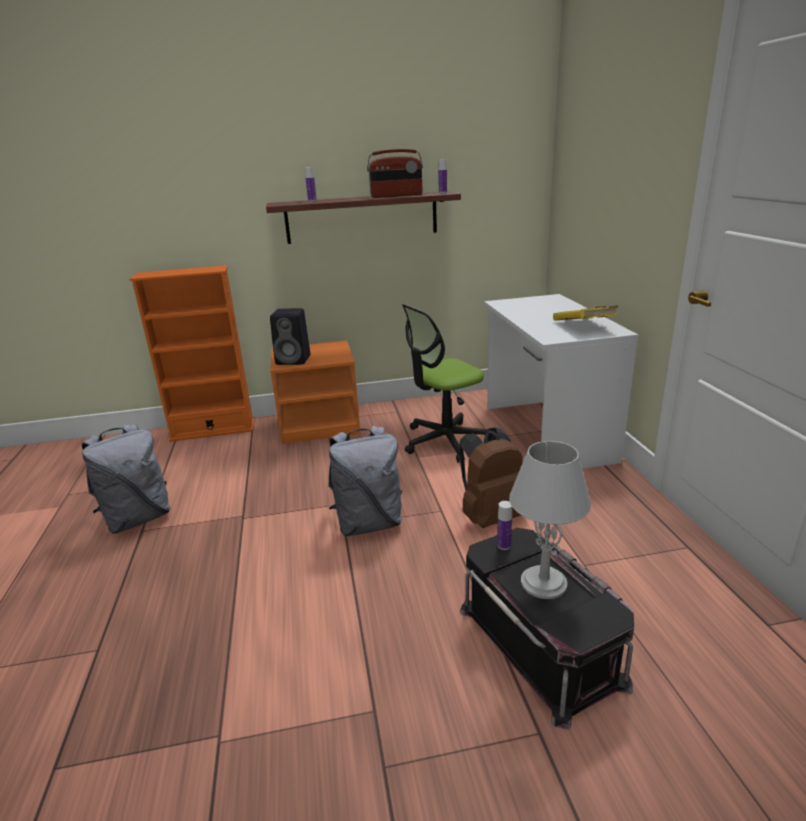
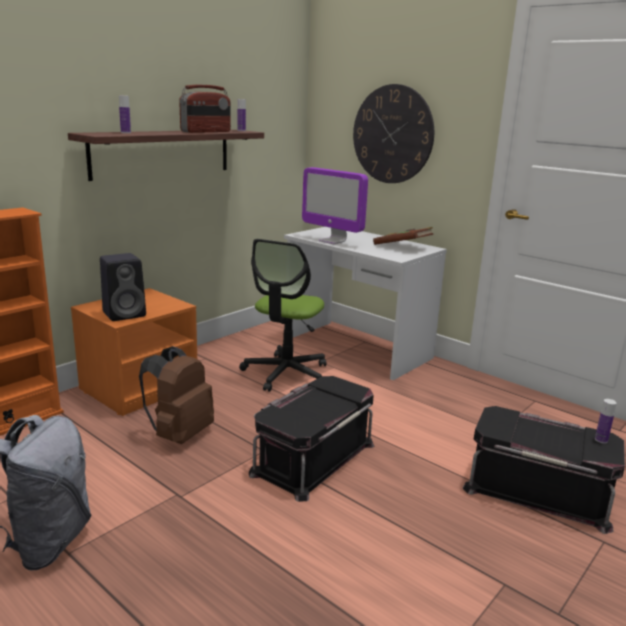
camera: 40 degrees left, 5 degrees down
(368, 523) = (312, 457): grey backpack -> black storage box
(491, 516) = (399, 420): brown backpack -> brown backpack (179, 434)
(504, 545) = (496, 421): bottle -> bottle (601, 440)
(518, 312) = (332, 241): none -> monitor
(543, 582) = (547, 435): grey table lamp -> none
(584, 326) = (402, 247): yellow book -> brown book
(608, 190) = (392, 134): none -> wall clock

